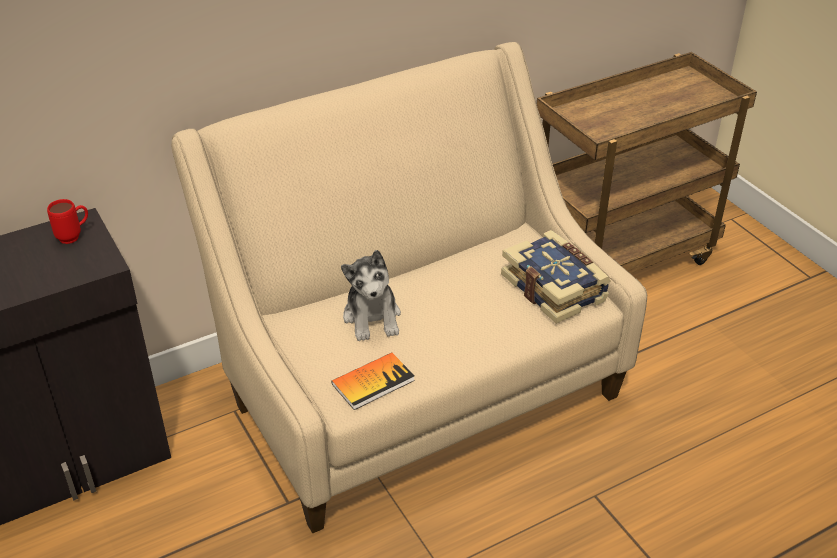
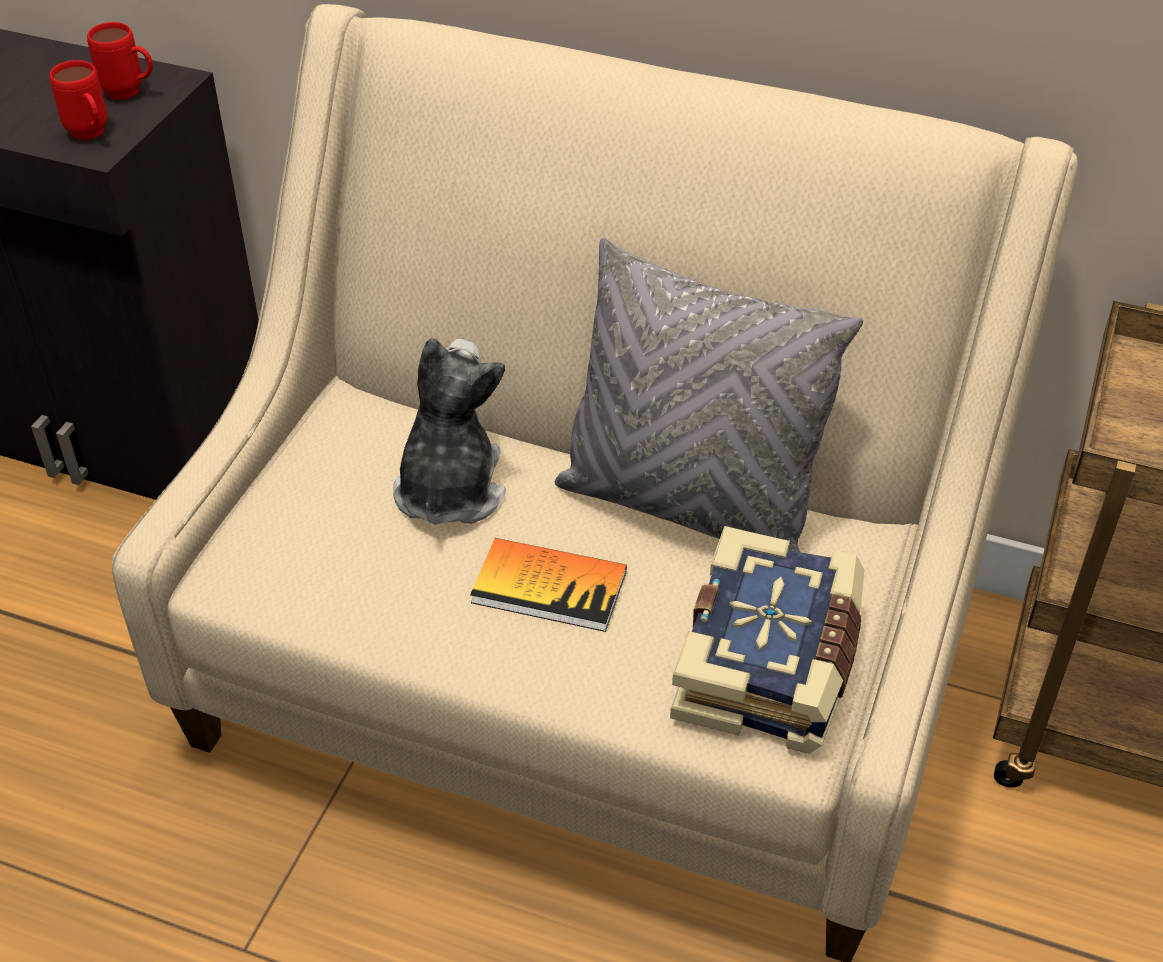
camera: 50 degrees right, 5 degrees up
(92, 262) = (91, 136): none -> red mug
(372, 317) = (449, 489): plush toy -> plush toy turned 150 degrees clockwise
(373, 382) = (303, 578): book -> book (549, 587)
(457, 263) = (689, 505): none -> grey pillow

